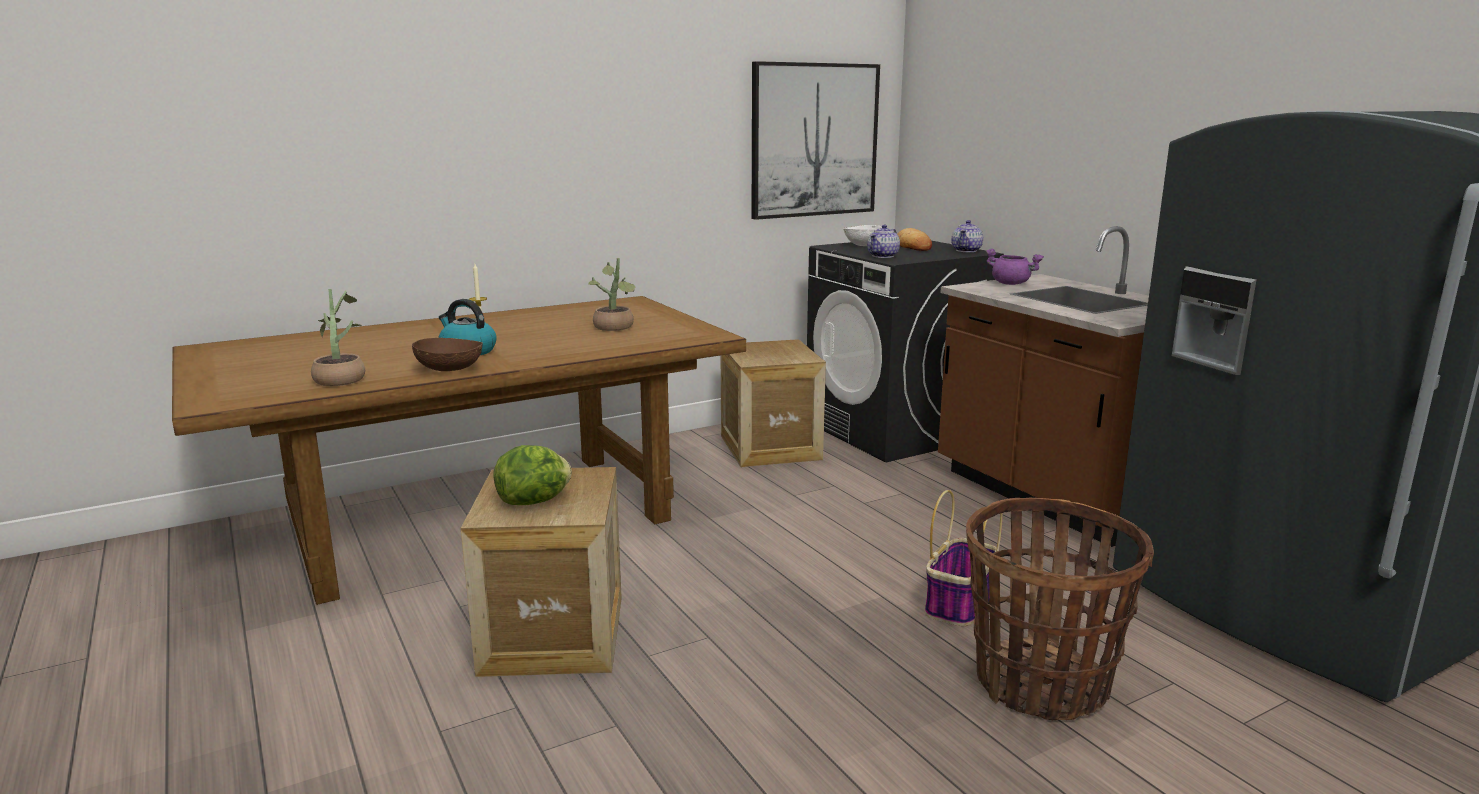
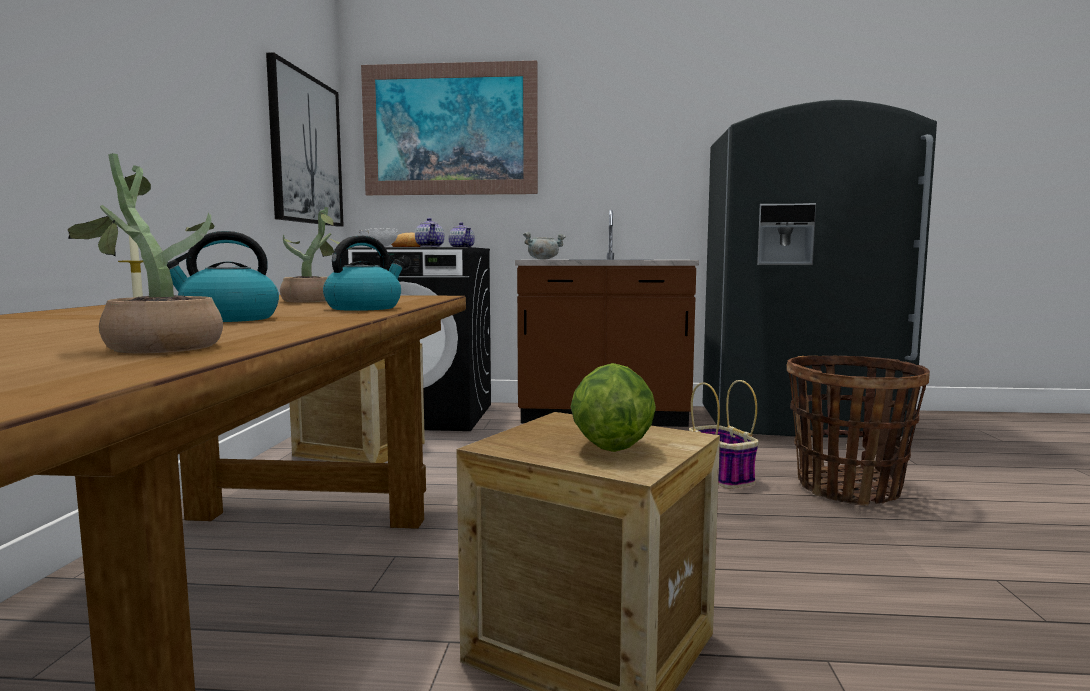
camera: 55 degrees left, 10 degrees down
(450, 369) = (298, 325): brown bowl -> none
(573, 351) = (364, 308): none -> kettle
(986, 101) = (450, 130): none -> picture
(1011, 284) = (543, 259): purple cooking pot -> grey cooking pot

